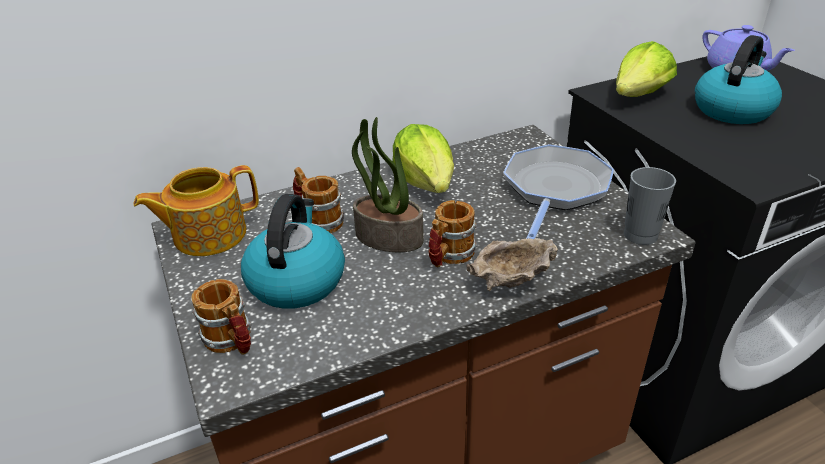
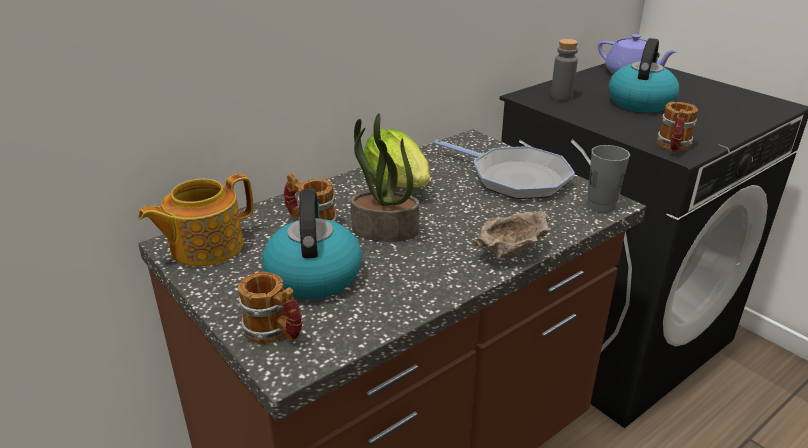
camera: 15 degrees left, 5 degrees down
(449, 257) = (447, 239): mug -> mug (673, 147)
(555, 189) = (515, 178): frying pan -> frying pan turned 120 degrees clockwise
(639, 95) = (561, 97): lettuce -> grey bottle

